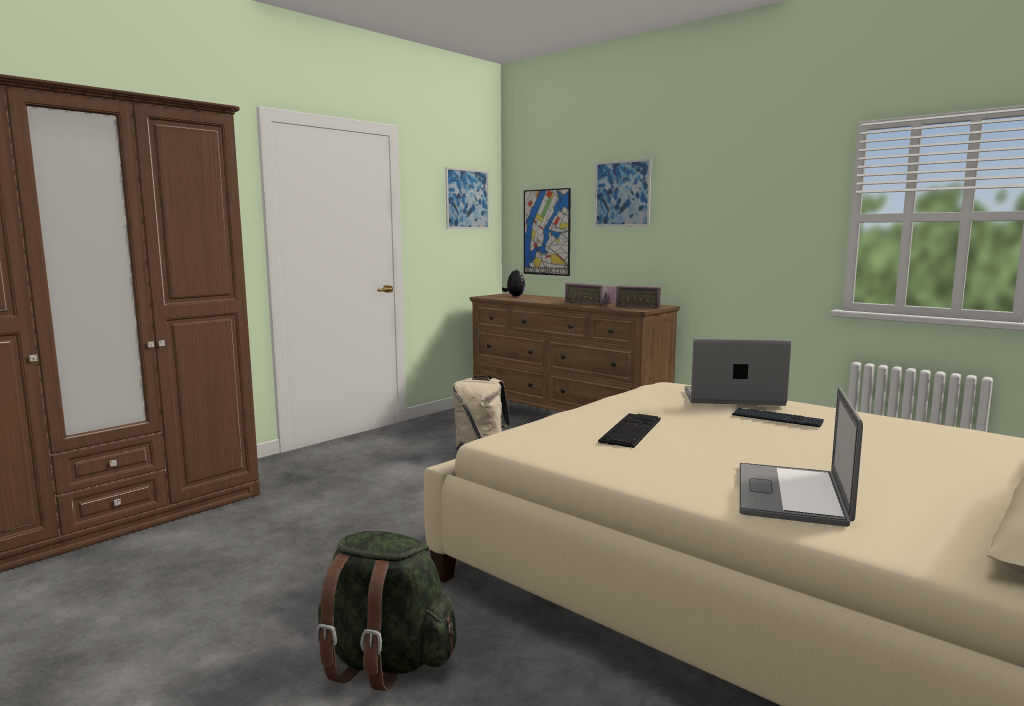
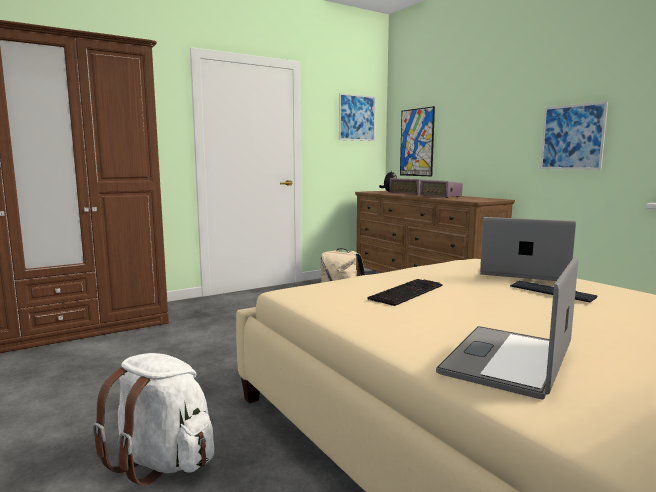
camera: 15 degrees right, 0 degrees up
(384, 662) = (162, 461): green backpack -> white backpack
(622, 193) = (473, 108): picture -> picture (572, 137)
(638, 306) = (477, 199): radio -> radio (407, 193)

